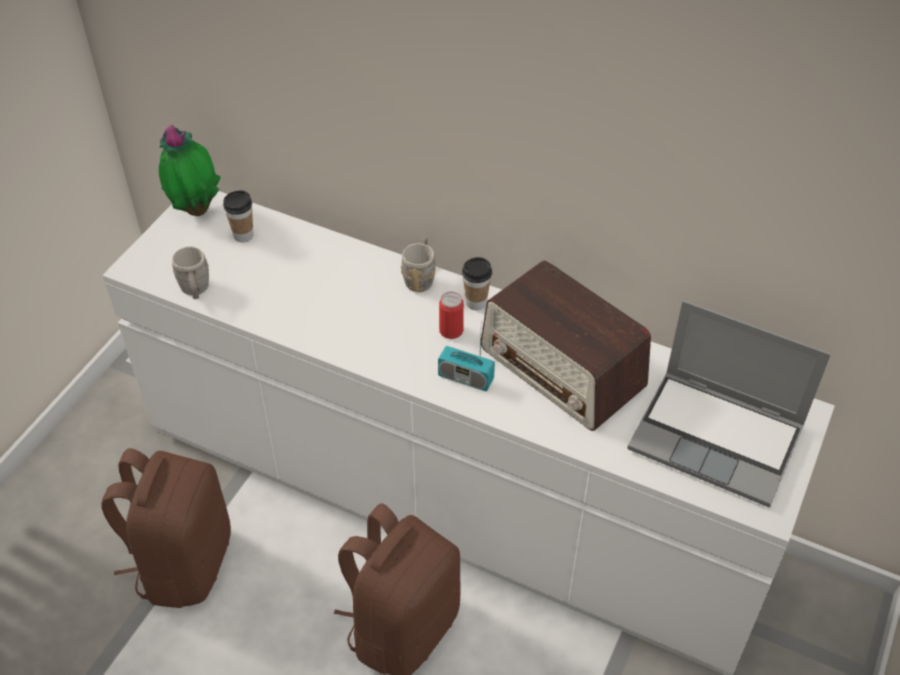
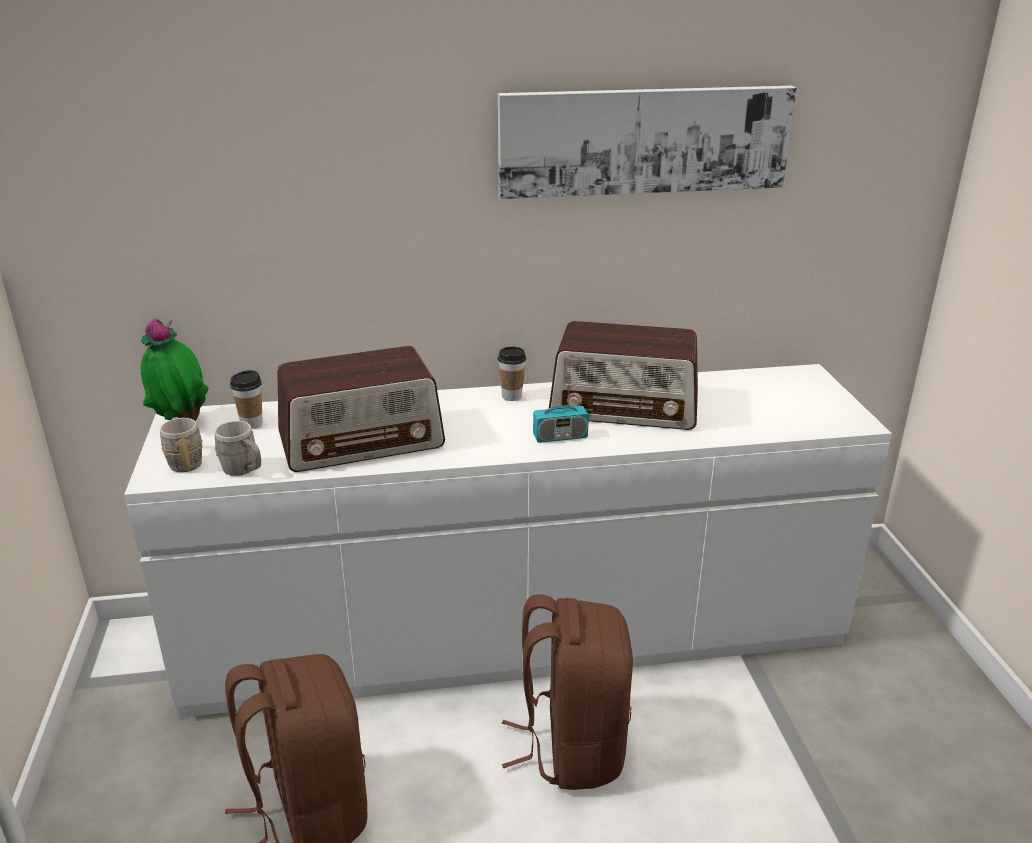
camera: 35 degrees left, 20 degrees down
(306, 299) = (362, 441): none -> radio
(420, 277) = (447, 398): grey mug -> grey mug (184, 461)
(451, 330) = (512, 416): can -> none
(653, 116) = (644, 140): none -> picture
(718, 438) = (777, 402): laptop -> none

